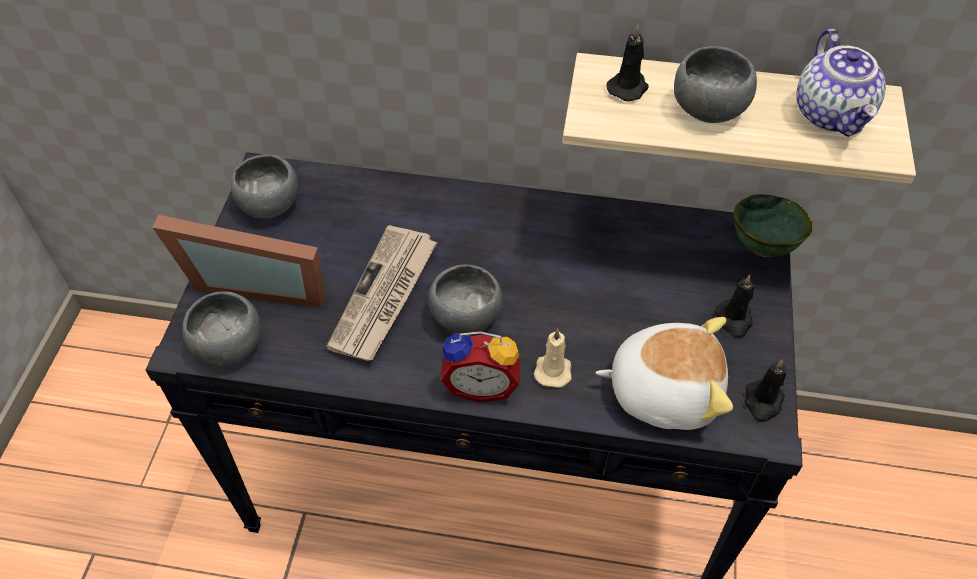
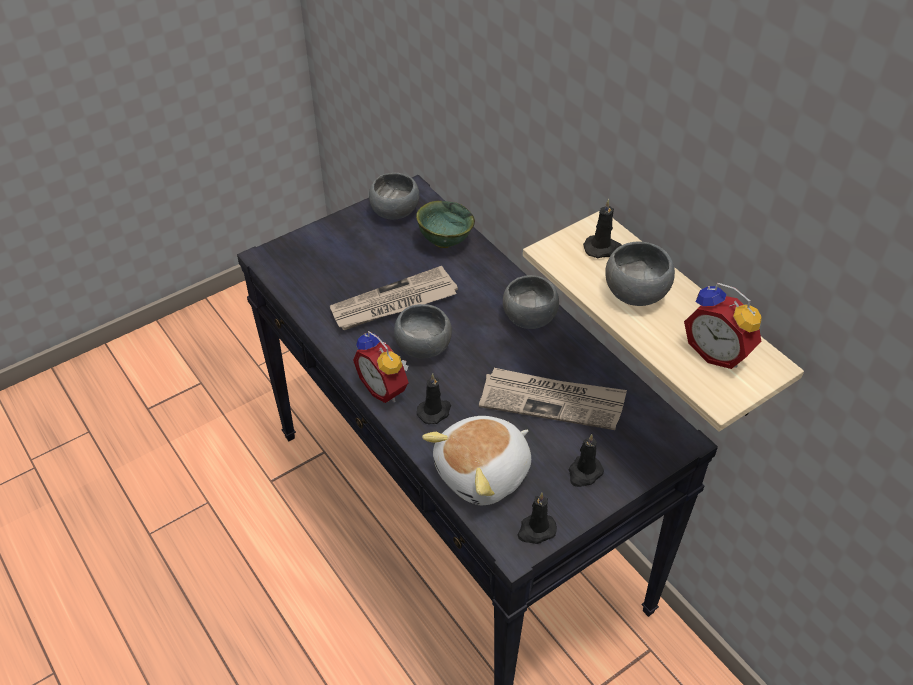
camera: 45 degrees right, 5 degrees down
(228, 343) = (287, 269): grey bowl -> grey bowl (530, 316)
(258, 281) = (339, 248): picture frame -> none
(553, 369) = (435, 411): beige candle -> black candle
(634, 278) = (552, 401): none -> newspaper
(663, 389) = (484, 473): plush toy -> plush toy turned 90 degrees clockwise
(761, 246) = (668, 447): green bowl -> green bowl (444, 241)
(832, 115) = (718, 352): teapot -> alarm clock

